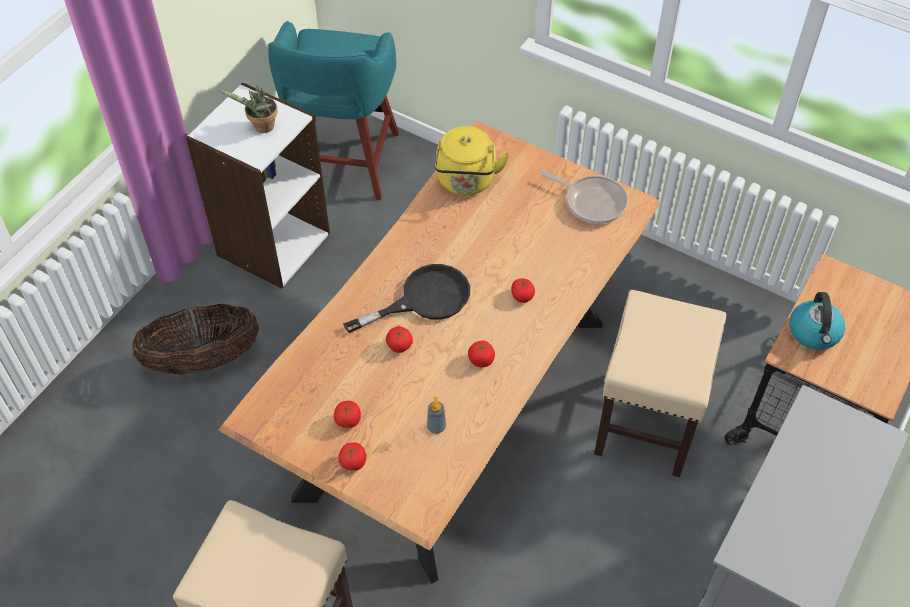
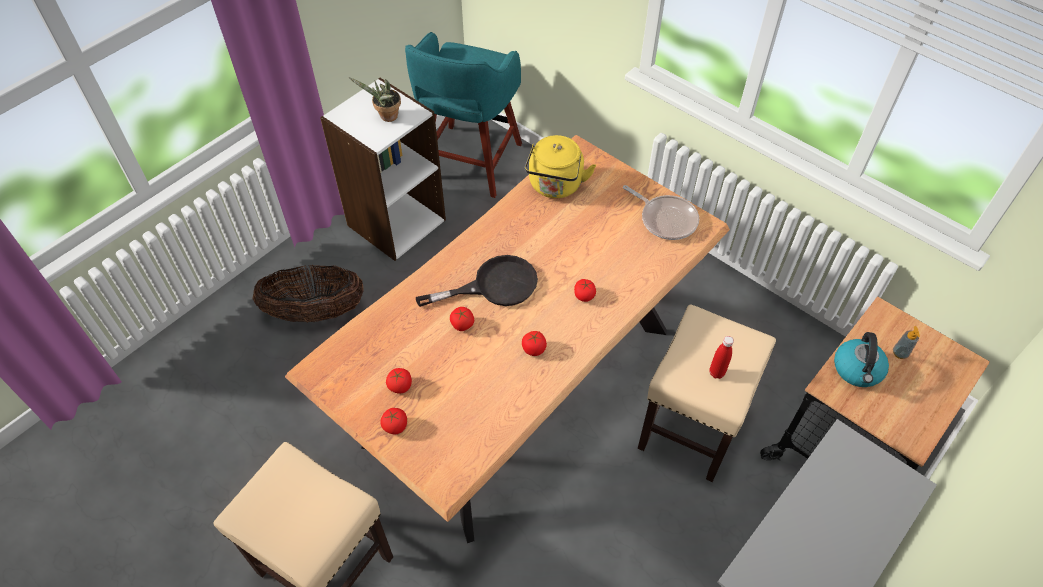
camera: 10 degrees right, 0 degrees up
(436, 427) = (479, 405): soap dispenser -> soap dispenser (900, 353)
(672, 357) = (716, 373): none -> red bottle

